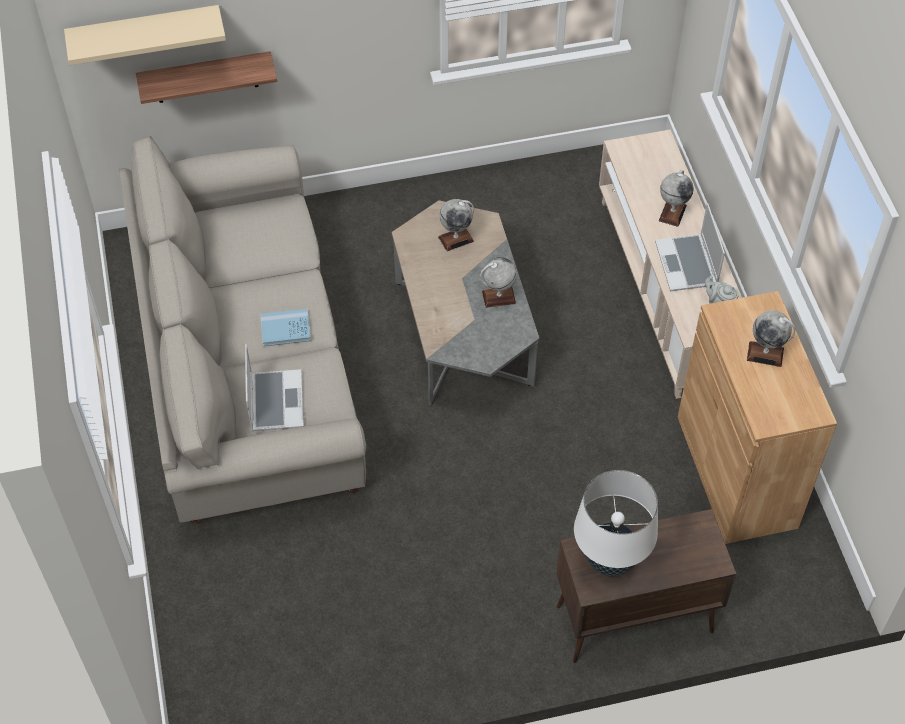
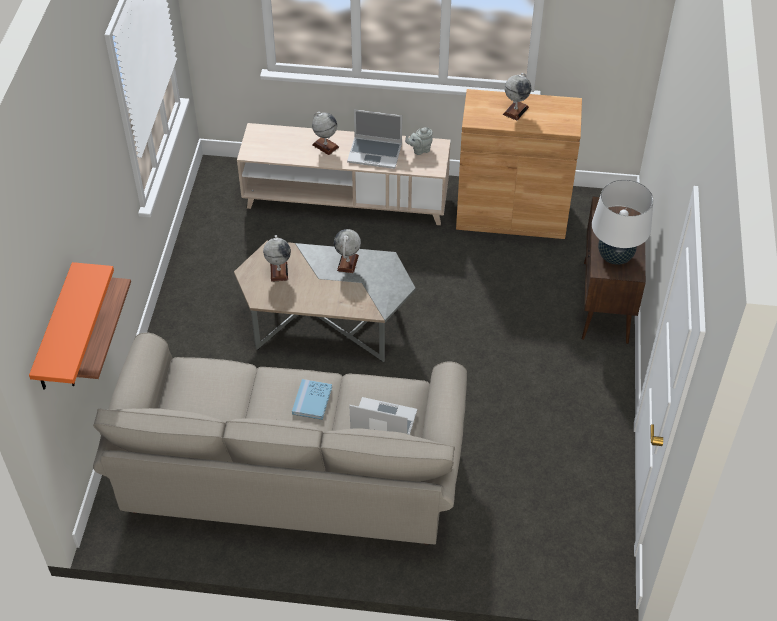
camera: 70 degrees left, 5 degrees down
(145, 34) = (55, 330): beige shelf -> orange shelf

